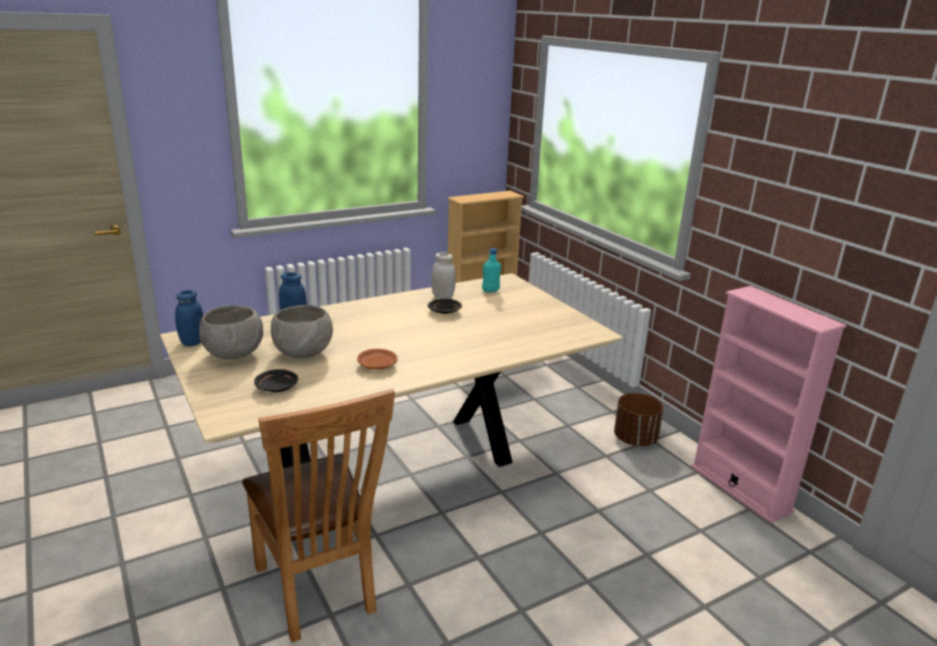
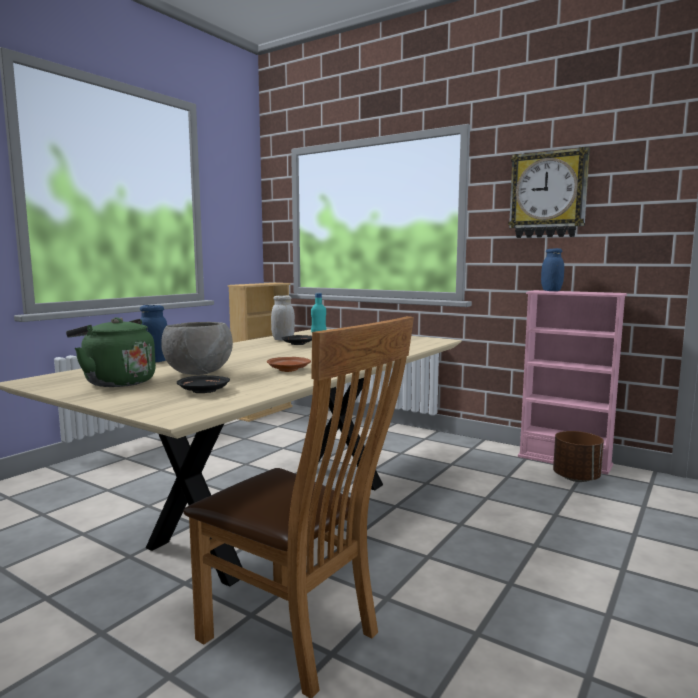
camera: 25 degrees left, 15 degrees down
(192, 342) = (48, 382): blue jar -> blue jar (551, 291)
(234, 354) = (116, 382): grey bowl -> green kettle
(635, 439) = (460, 450): brown planter -> brown planter (576, 478)
(788, 171) = (548, 195): none -> wall clock

